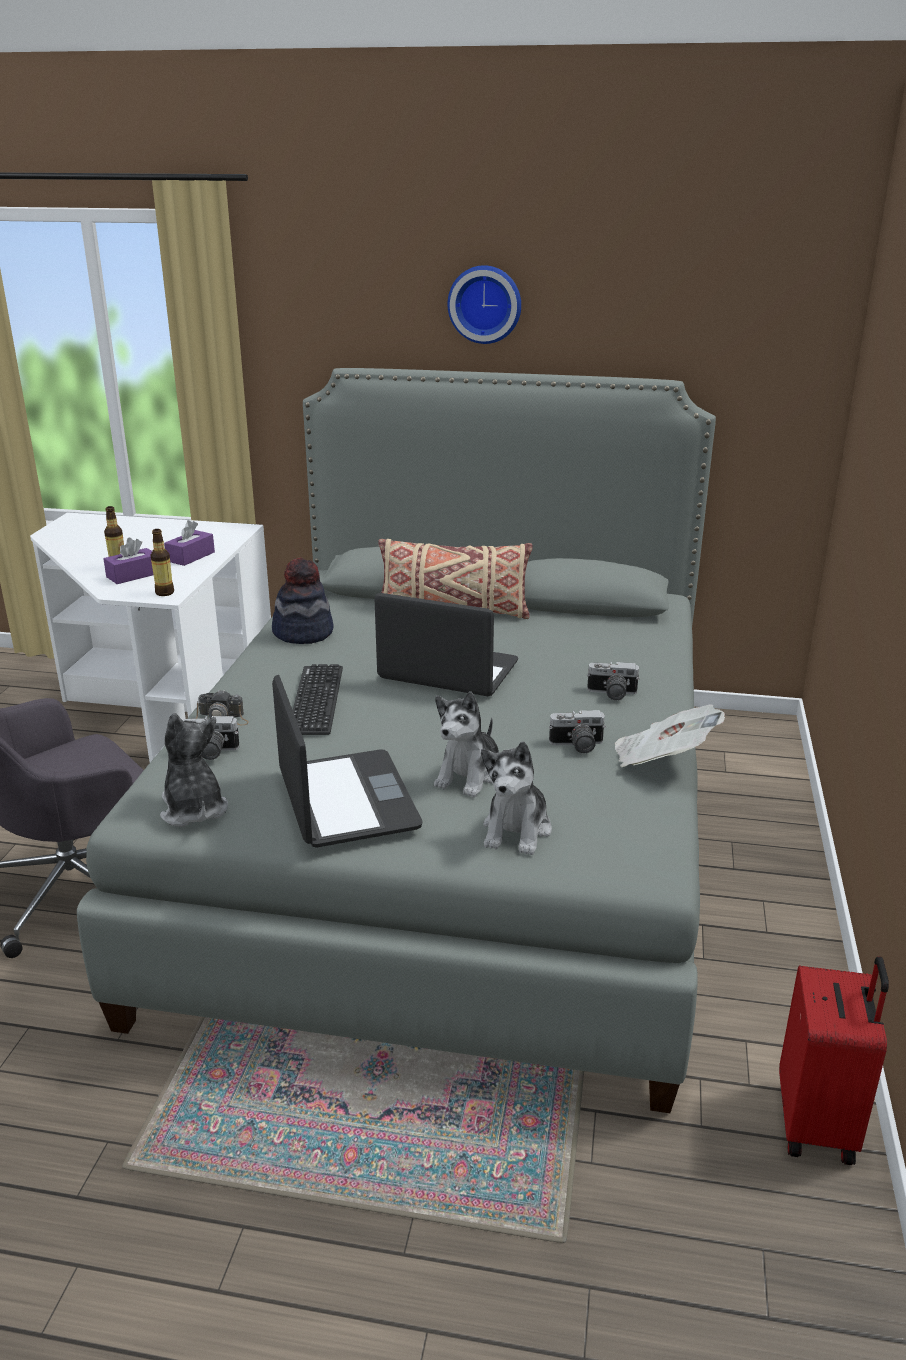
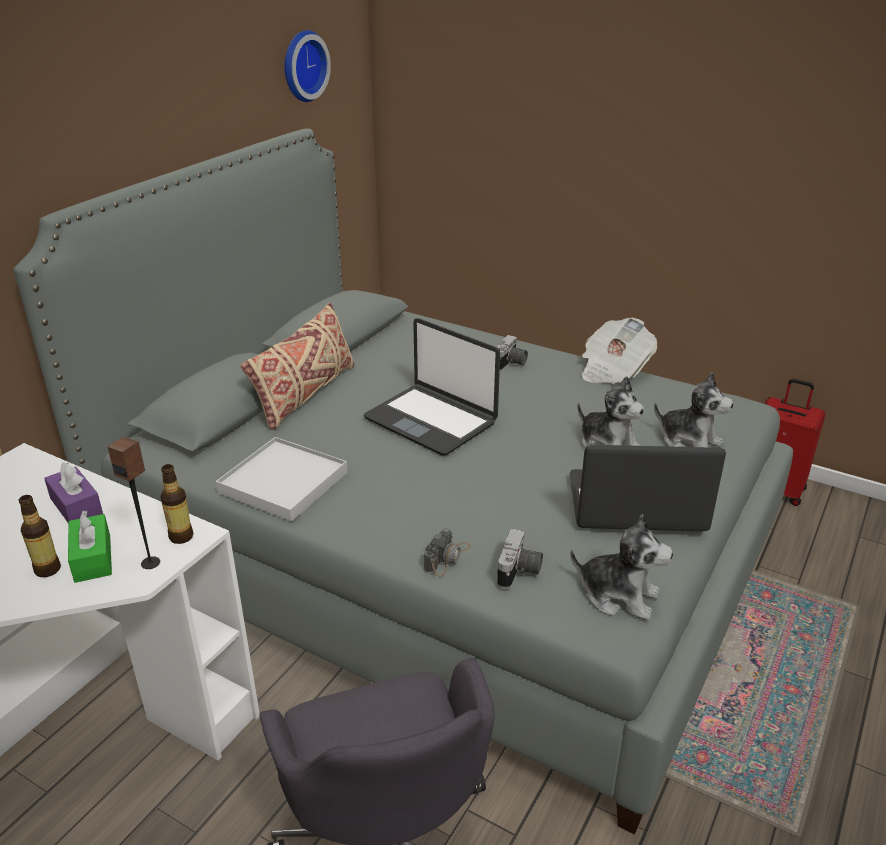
camera: 70 degrees left, 5 degrees up
(132, 591) = (151, 562): none -> speaker
(133, 575) = (93, 558): purple tissue box -> green tissue box
(193, 809) = (618, 595): plush toy -> plush toy turned 150 degrees counterclockwise
(303, 633) = (283, 482): hat -> white tray
(316, 700) = (449, 494): keyboard -> none
(448, 672) = (431, 420): laptop -> laptop turned 90 degrees counterclockwise
(485, 304) = (148, 99): wall clock -> wall clock (302, 66)
(577, 746) = (582, 394): camera -> none

